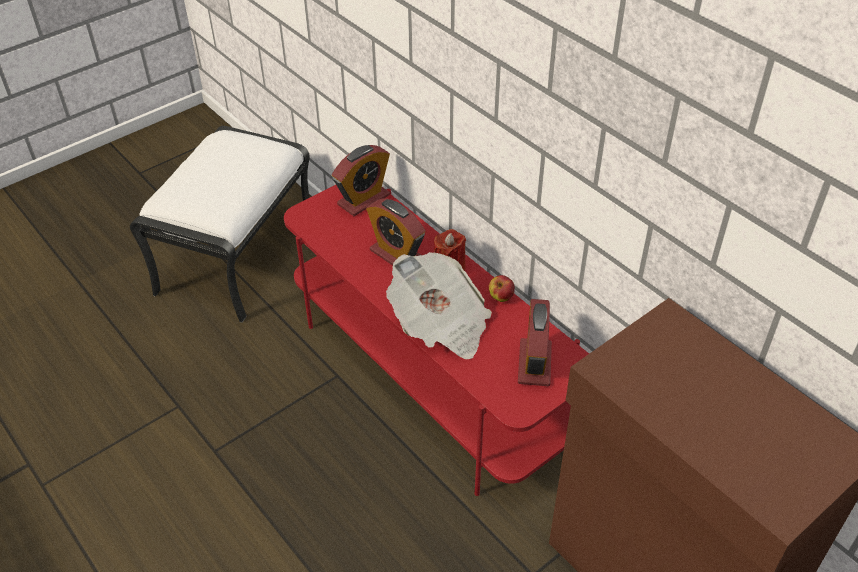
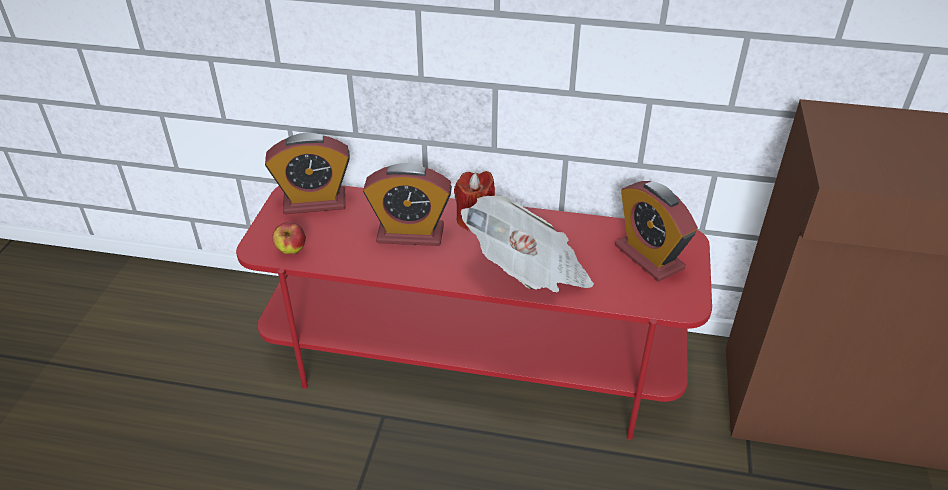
camera: 40 degrees left, 5 degrees down
(238, 258) = (145, 364): white ottoman -> none
(363, 200) = (314, 202): alarm clock -> alarm clock turned 75 degrees clockwise
(501, 297) = (552, 219): apple -> apple (291, 250)

